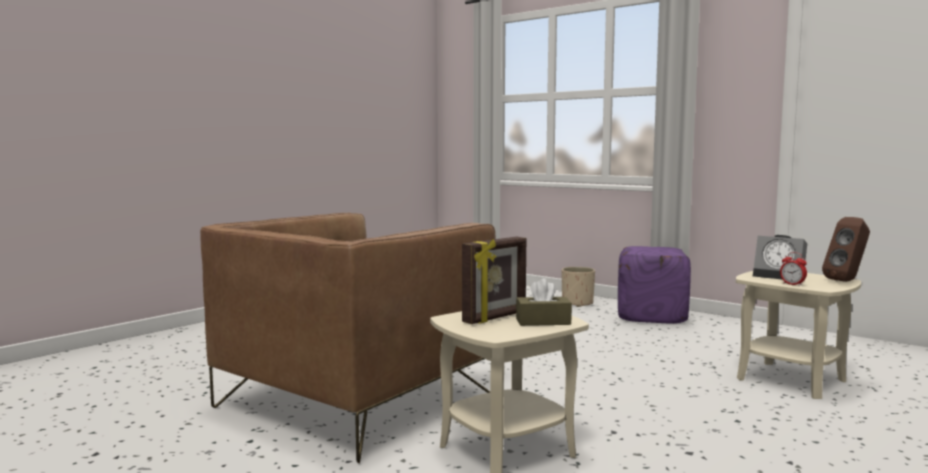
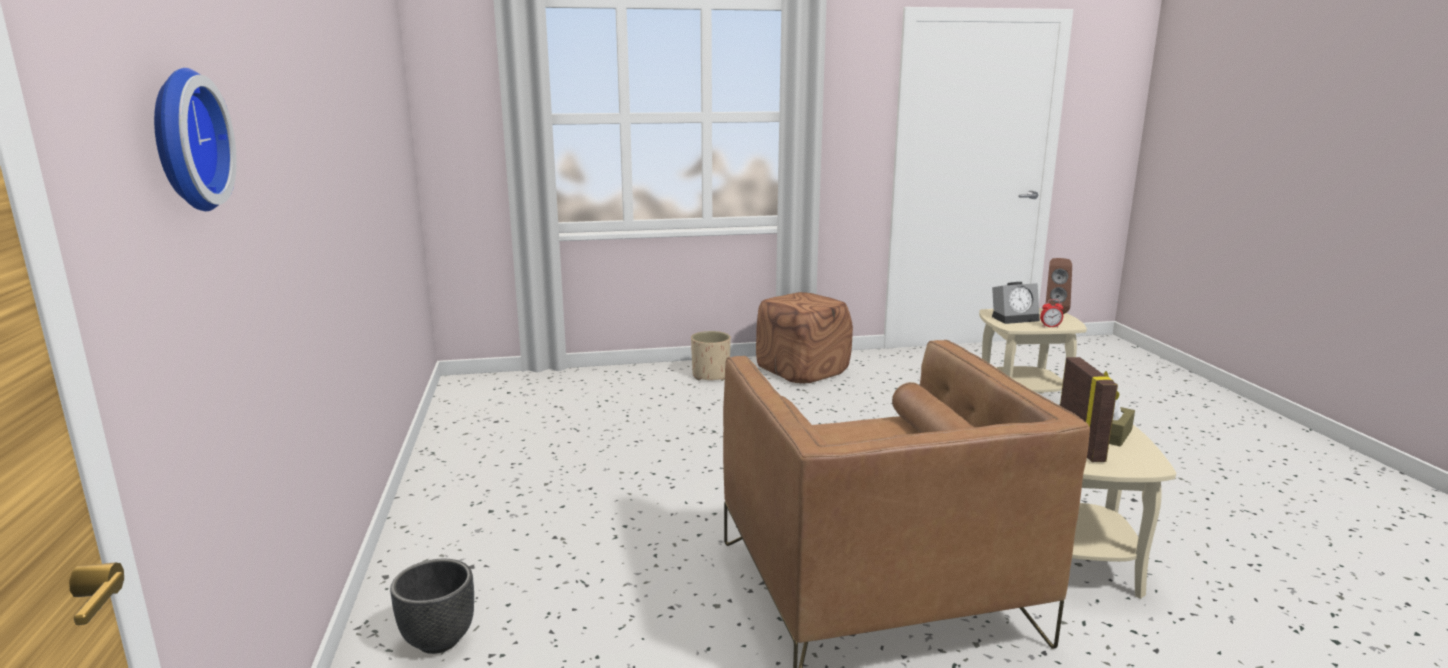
camera: 50 degrees left, 10 degrees up
(63, 49) = (182, 141): none -> wall clock
(184, 340) = (438, 641): none -> black planter
(652, 316) = (802, 370): purple ottoman -> brown ottoman

